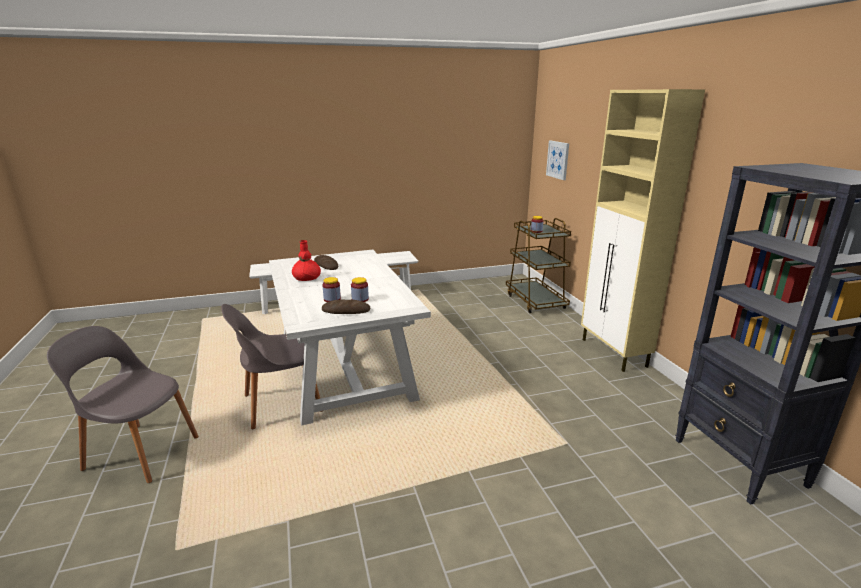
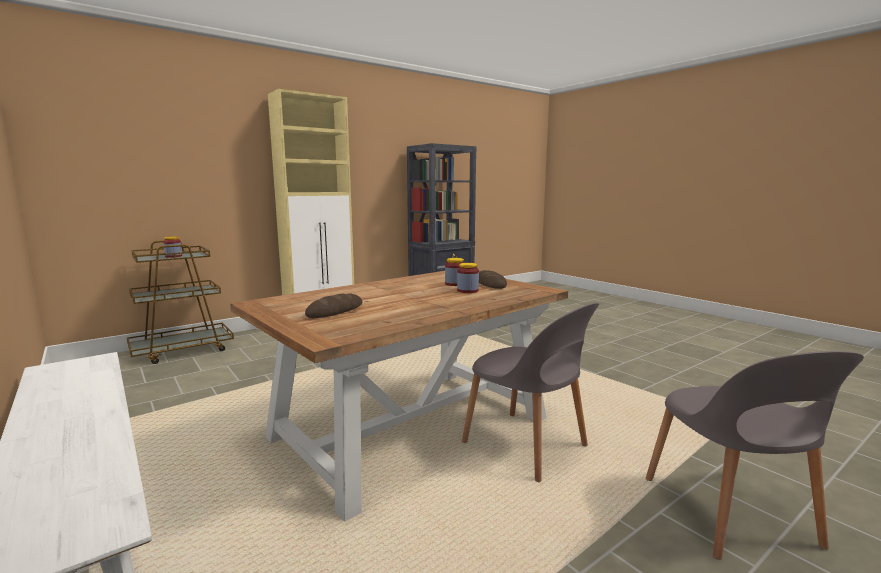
camera: 110 degrees left, 10 degrees down
(306, 278) = (406, 309): red vase -> none
(343, 367) = (410, 428): white dining table -> brown dining table
(558, 160) = (118, 168): picture -> none

